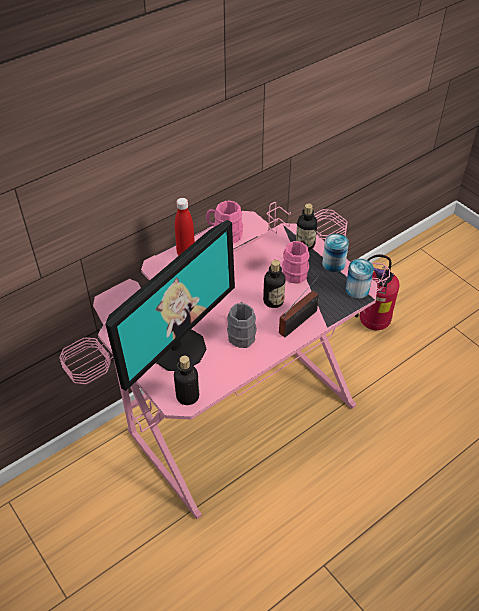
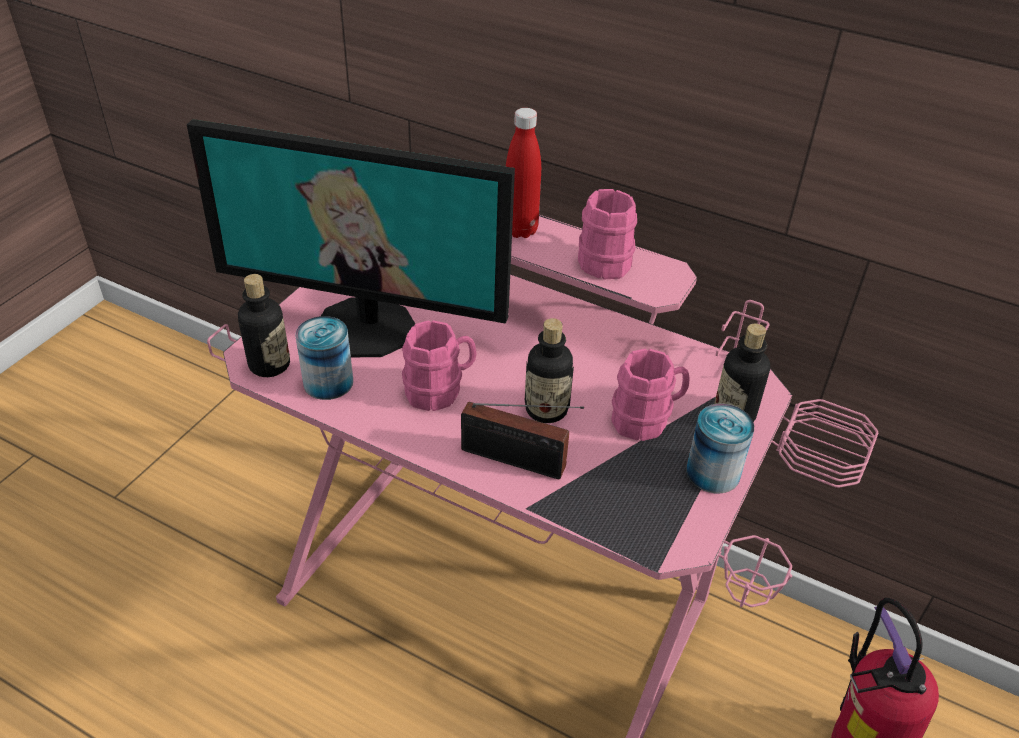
camera: 65 degrees right, 5 degrees down
(241, 333) = (440, 389): grey mug -> pink mug
(357, 289) = (664, 531): can -> can (328, 382)

